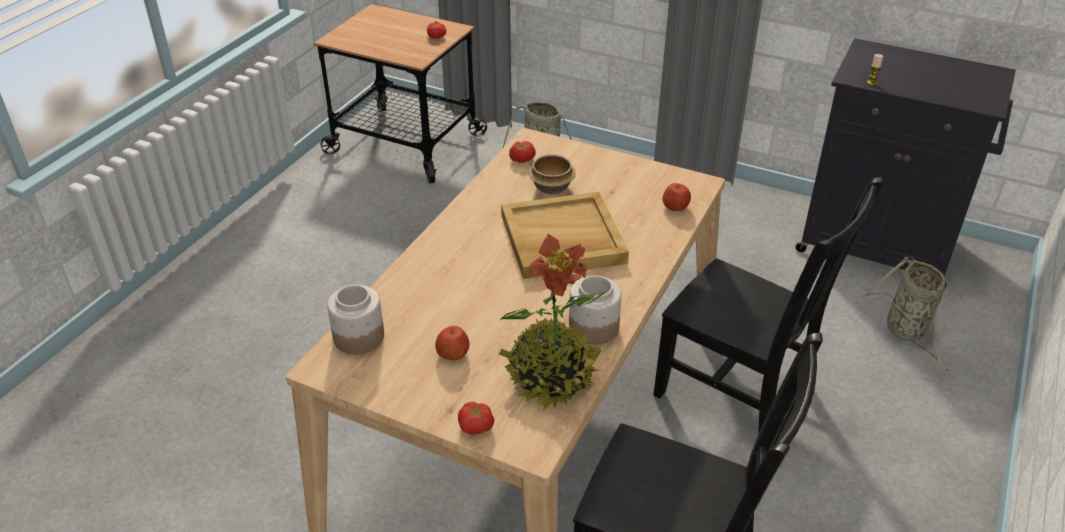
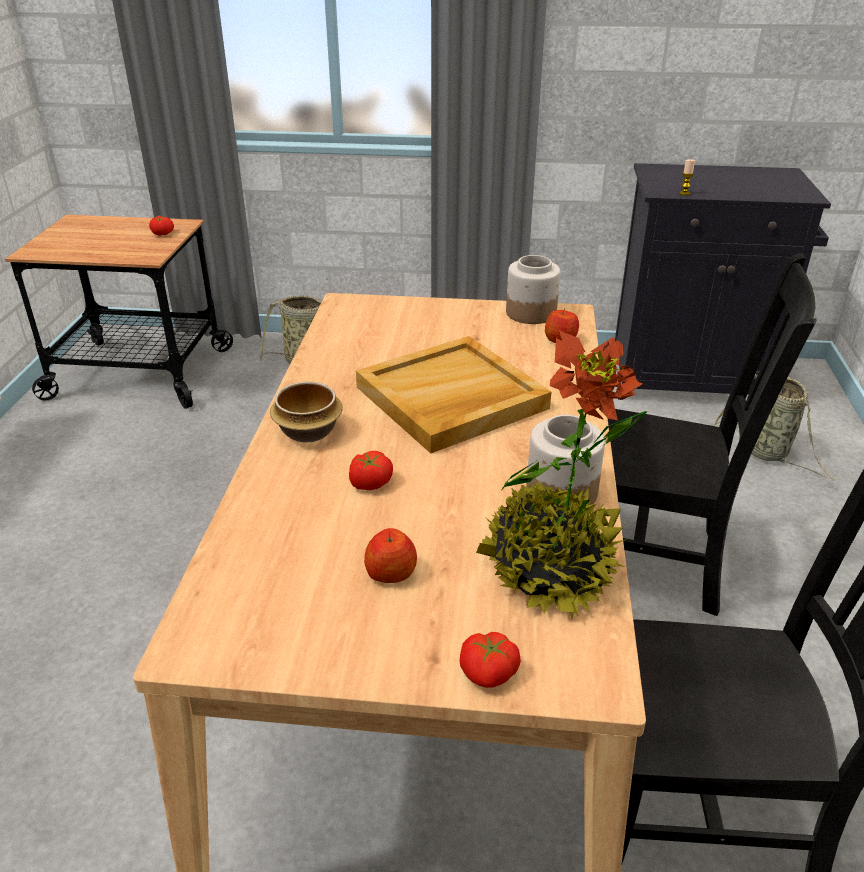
camera: 20 degrees left, 5 degrees down
(358, 337) = (231, 585): jar -> jar (530, 313)
(521, 159) = (345, 323): tomato -> tomato (370, 482)
(552, 187) = (402, 345): bowl -> bowl (309, 431)

